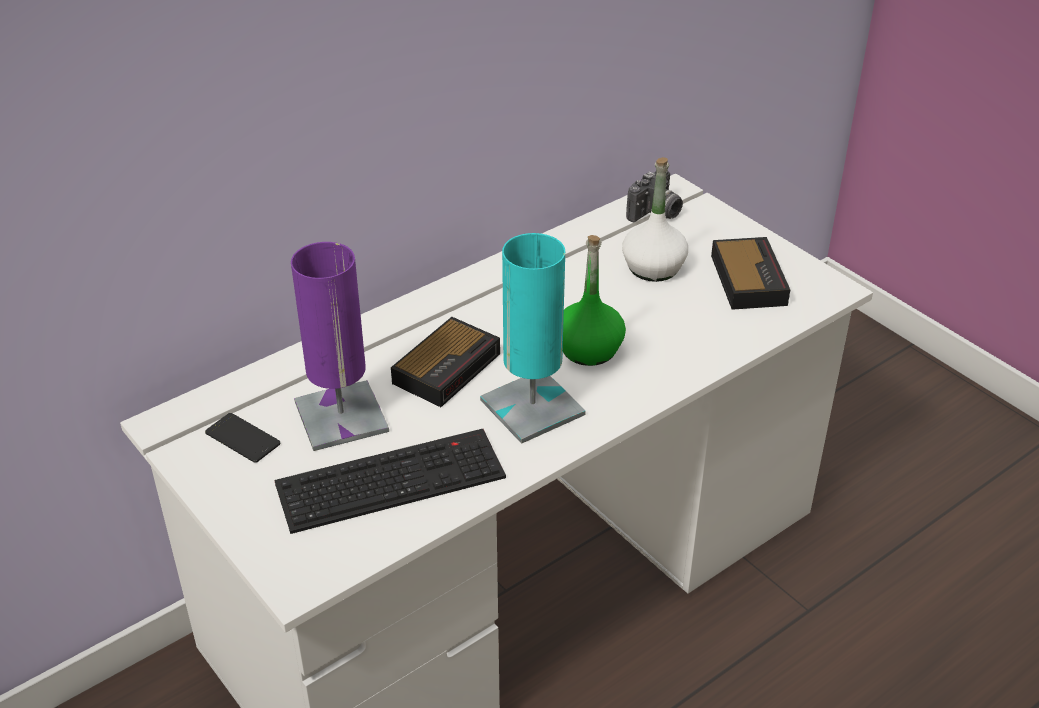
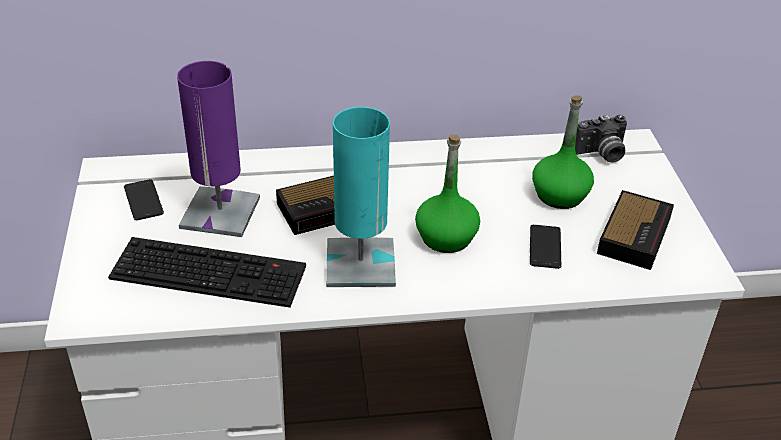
camera: 30 degrees right, 0 degrees up
(653, 268) = (559, 195): white bottle -> green bottle
(683, 321) = (545, 247): none -> phone

